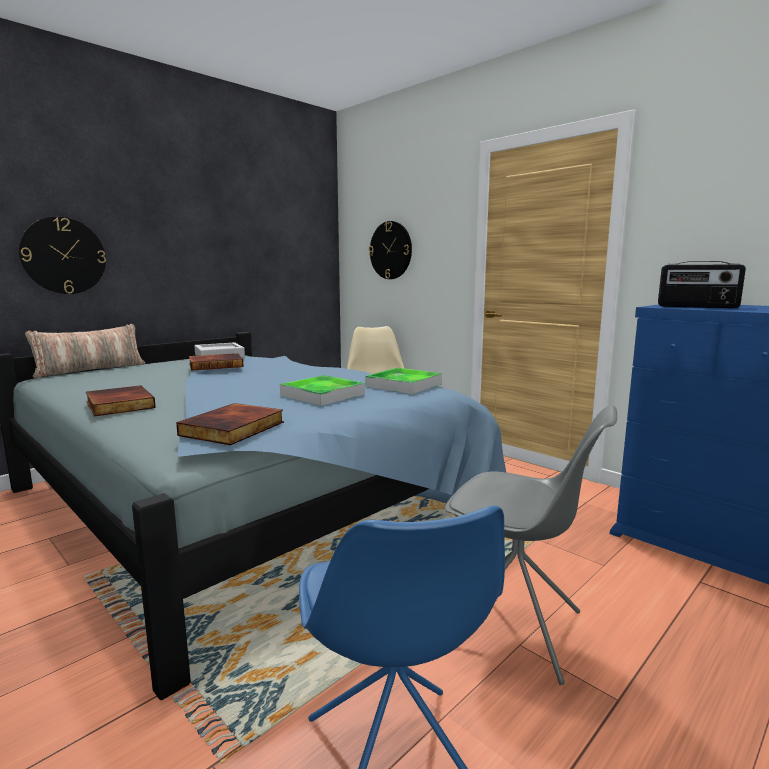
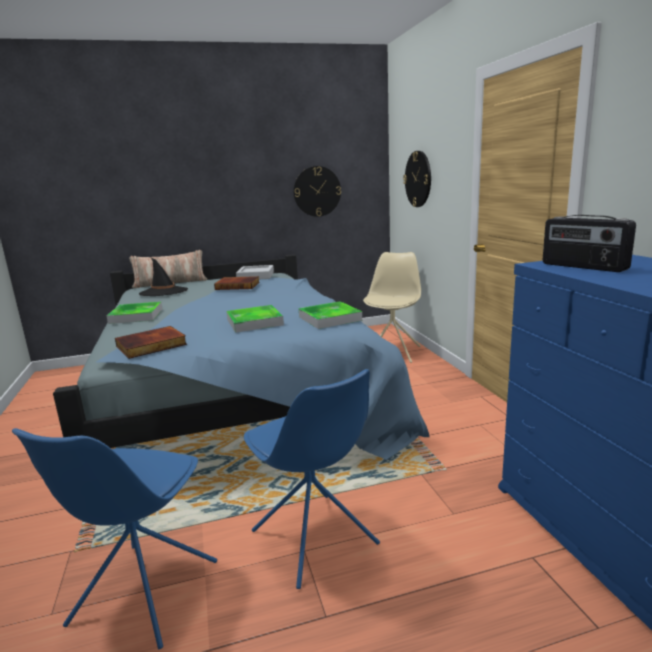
camera: 30 degrees right, 5 degrees up
(63, 256) = (154, 202): wall clock -> wall clock (317, 191)
(104, 378) = (163, 292): none -> black hat
(118, 405) = (136, 316): book -> tray
(516, 629) = (315, 539): grey chair -> blue chair

